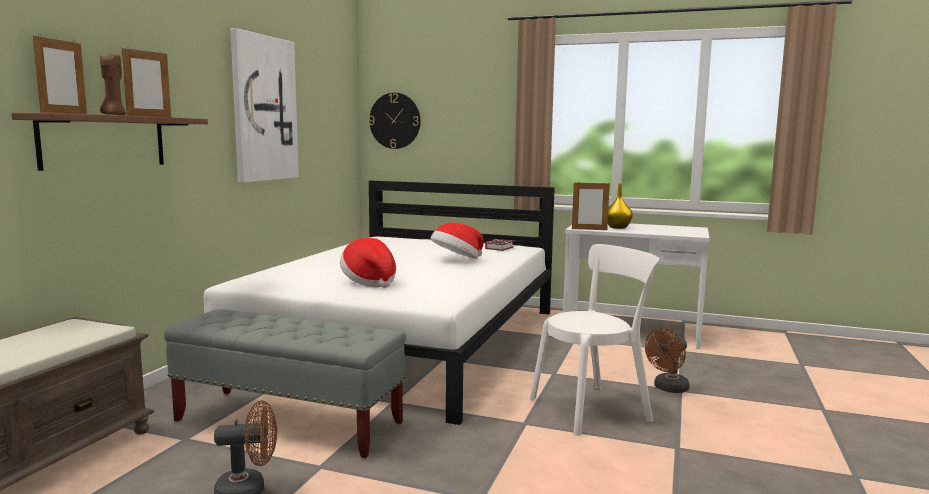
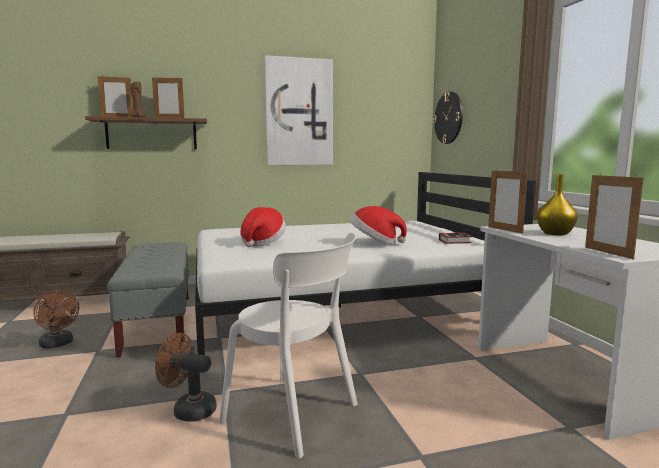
camera: 55 degrees right, 0 degrees up
(668, 389) = (413, 446): brown fan -> brown fan (188, 410)
(684, 234) = (608, 253): none -> picture frame

